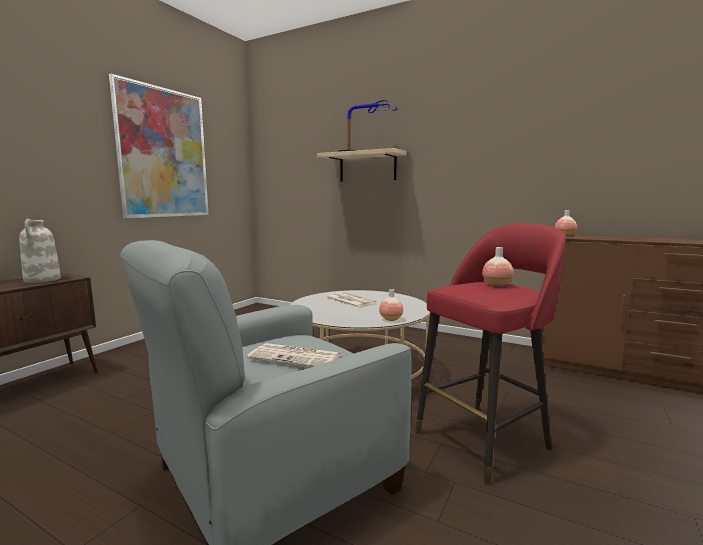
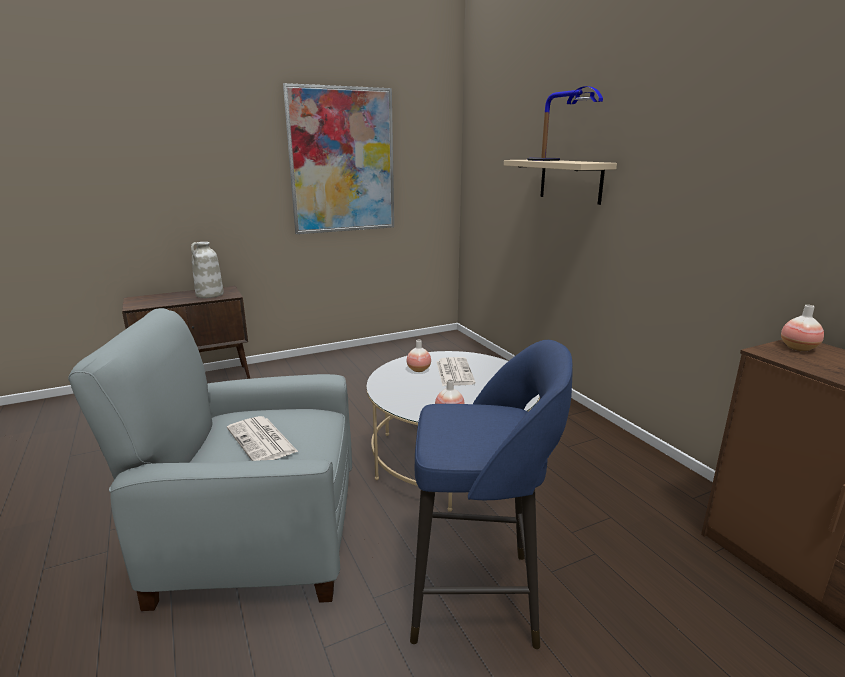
camera: 35 degrees right, 10 degrees up
(484, 439) = (477, 596): red stool -> blue stool
(497, 285) = (498, 423): vase -> vase (418, 370)

